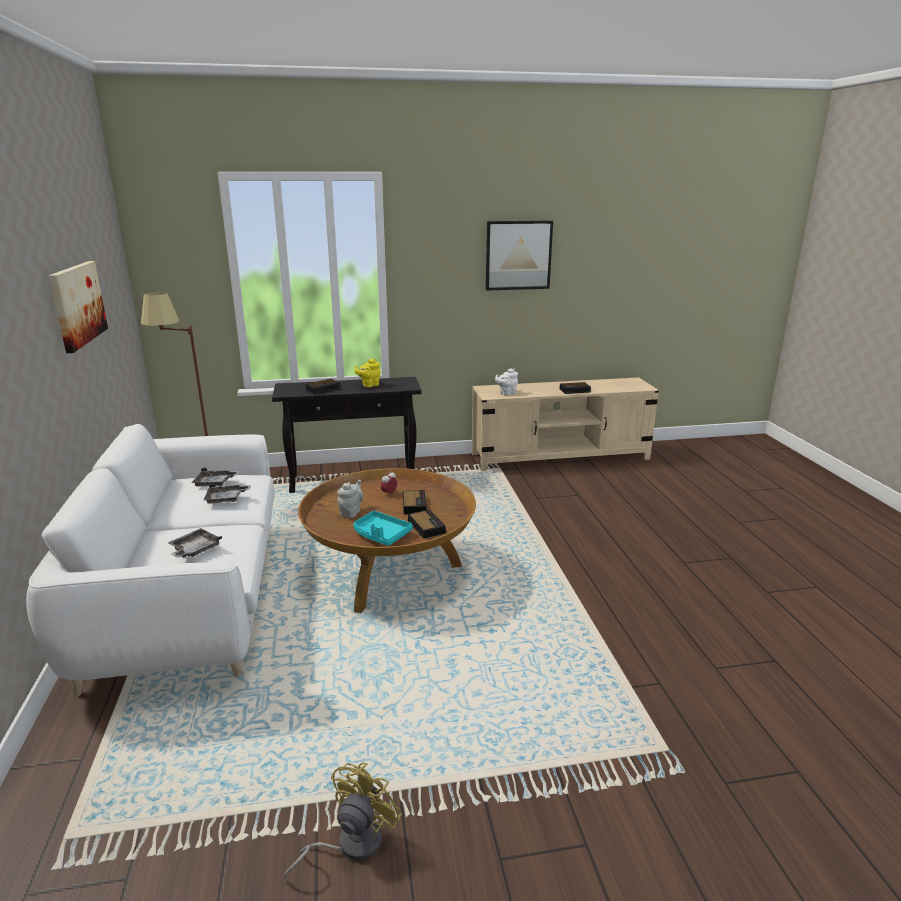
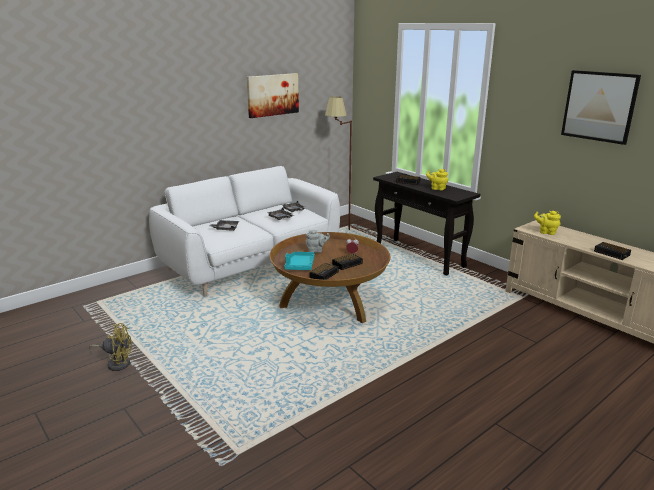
camera: 60 degrees right, 0 degrees up
(506, 393) = (546, 232): white teapot -> yellow teapot

